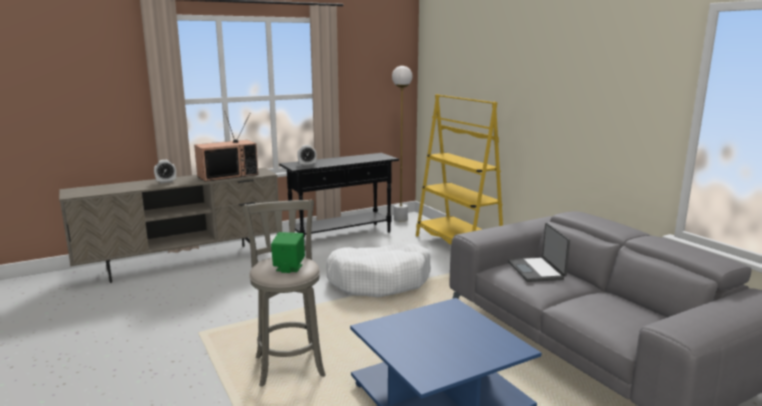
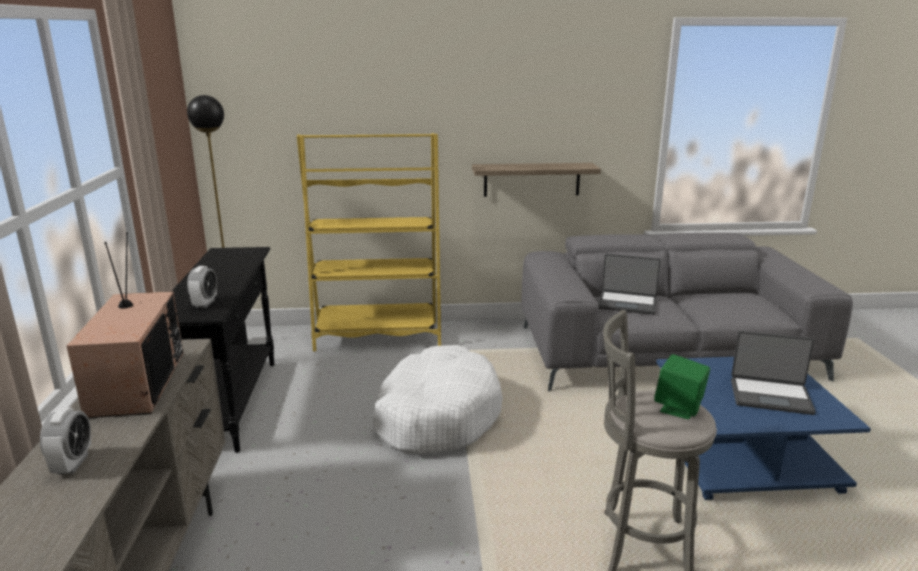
camera: 65 degrees left, 5 degrees up
(400, 219) = (236, 344): white floor lamp -> black floor lamp
(437, 345) = (770, 396): none -> laptop
(574, 155) = (532, 179): none -> shelf

